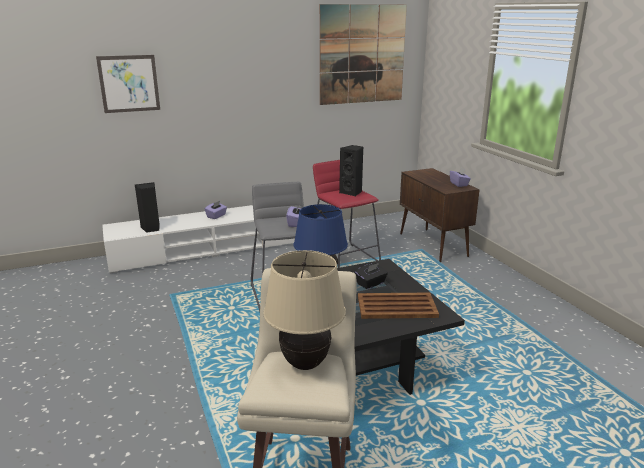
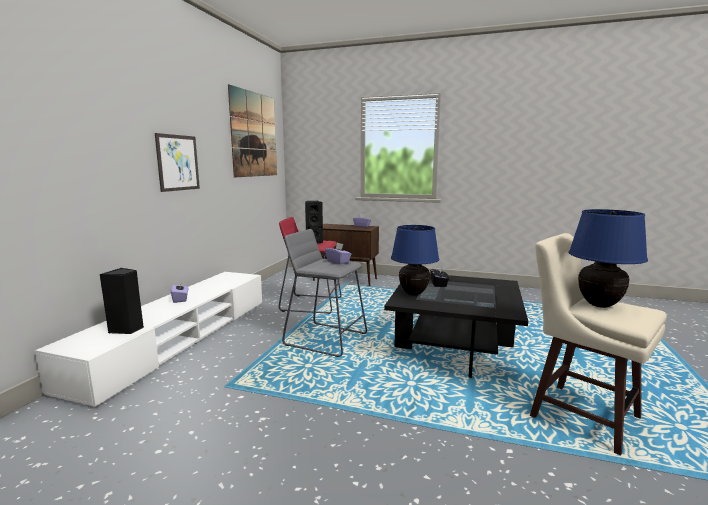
camera: 50 degrees left, 10 degrees down
(129, 83) = (65, 140): picture -> picture (178, 162)
(305, 364) = (599, 304): beige table lamp -> blue table lamp
(396, 306) = (481, 287): brown tray -> none

